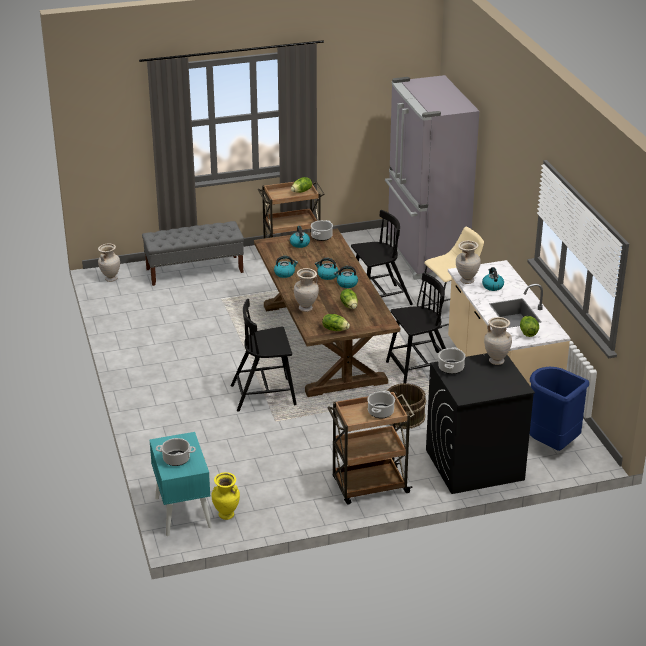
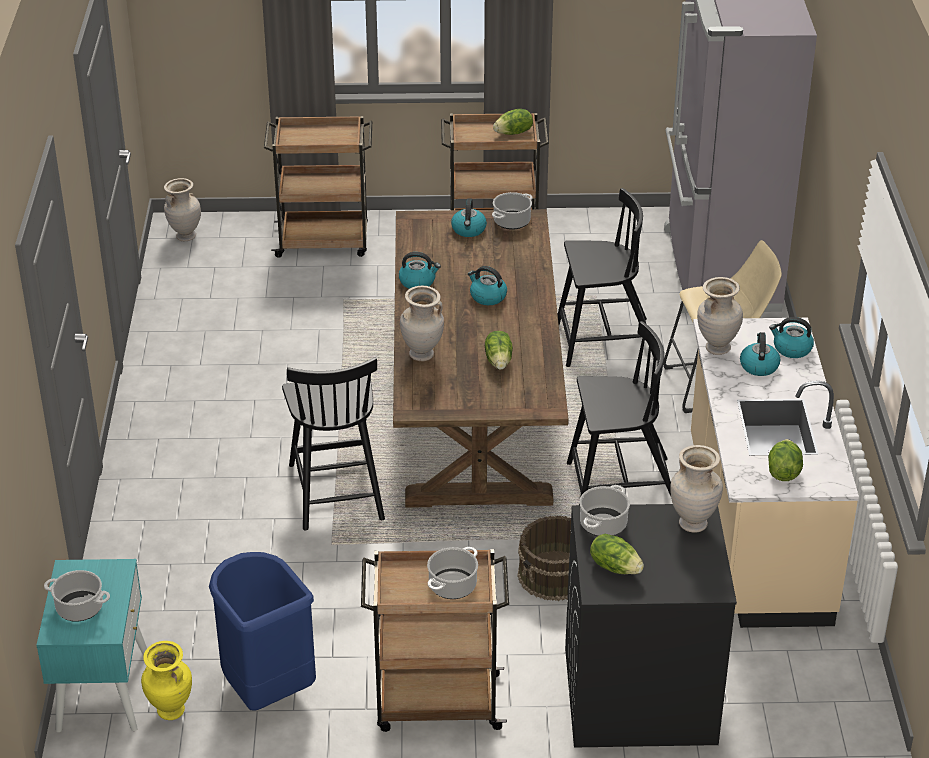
camera: 15 degrees right, 5 degrees up
(195, 270) = (324, 241): grey bench -> brown cart
(264, 394) = (336, 490): black chair -> black chair turned 105 degrees counterclockwise
(335, 329) = (453, 403): lettuce -> lettuce (615, 567)
(346, 284) = (513, 318): kettle -> kettle (791, 349)
(551, 444) = (796, 679): blue trash can -> blue trash can (266, 690)

